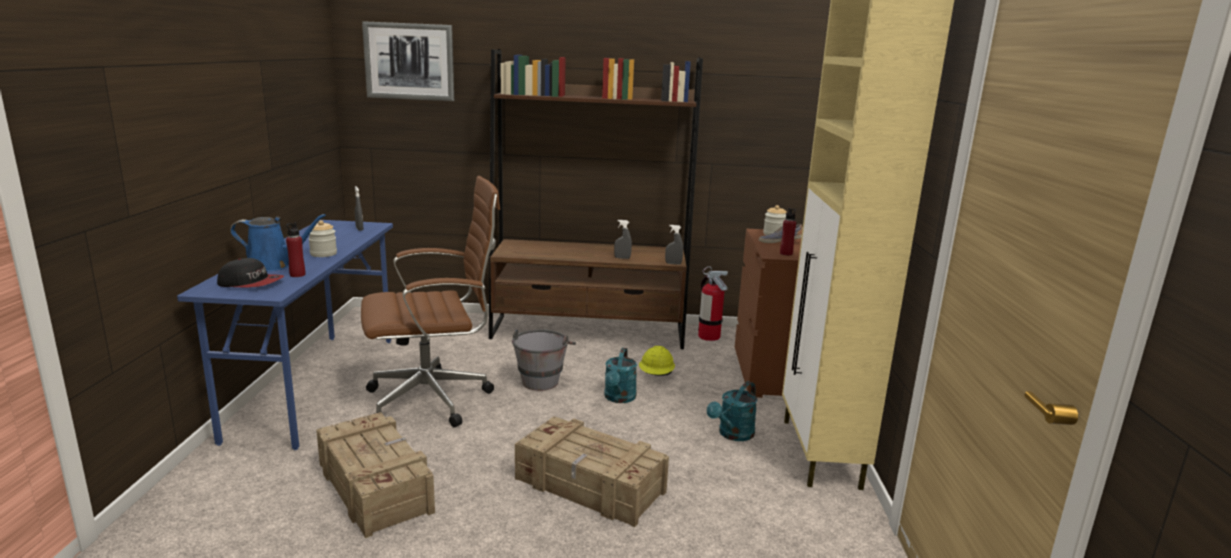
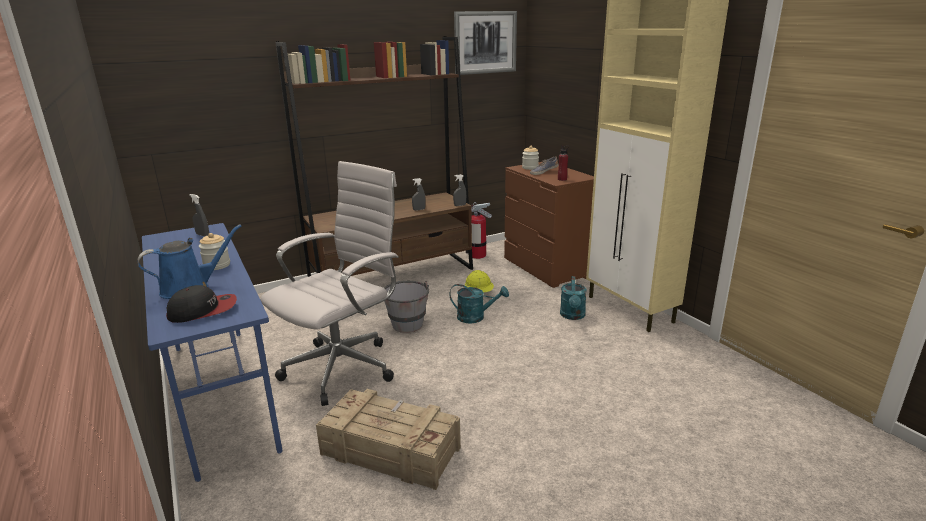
camera: 30 degrees left, 5 degrees up
(297, 275) = (233, 290): red bottle -> none
(409, 61) = (183, 61): picture -> picture (485, 42)
(434, 399) = (344, 366): brown office chair -> white office chair
(590, 486) = (535, 383): crate -> none
(619, 398) = (476, 317): turquoise watering can -> turquoise watering can turned 60 degrees counterclockwise

